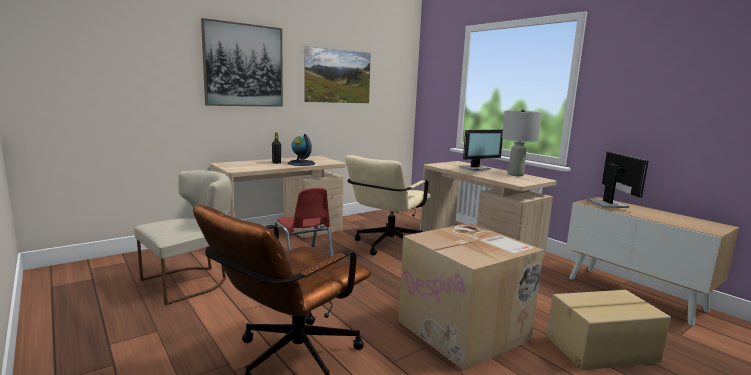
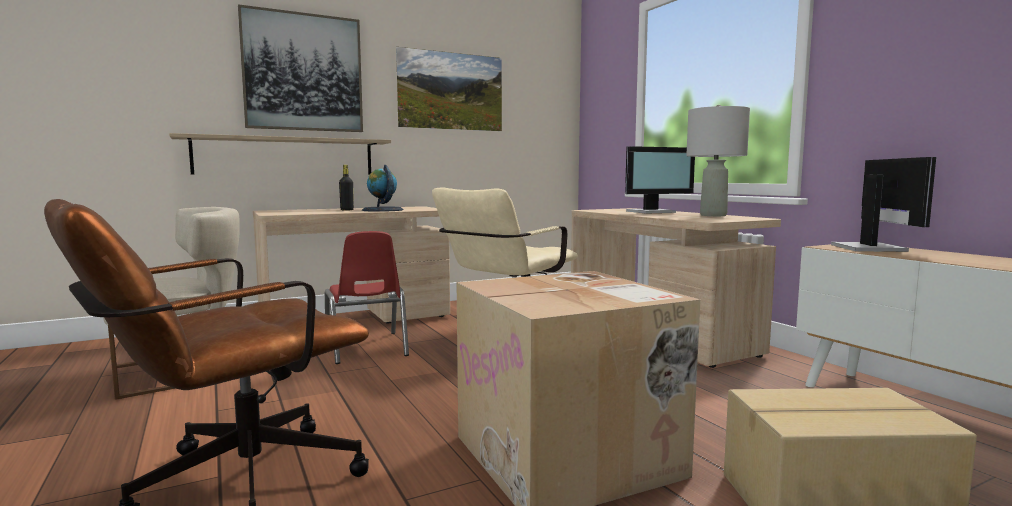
camera: 10 degrees right, 5 degrees down
(231, 124) = (286, 156): none -> shelf

